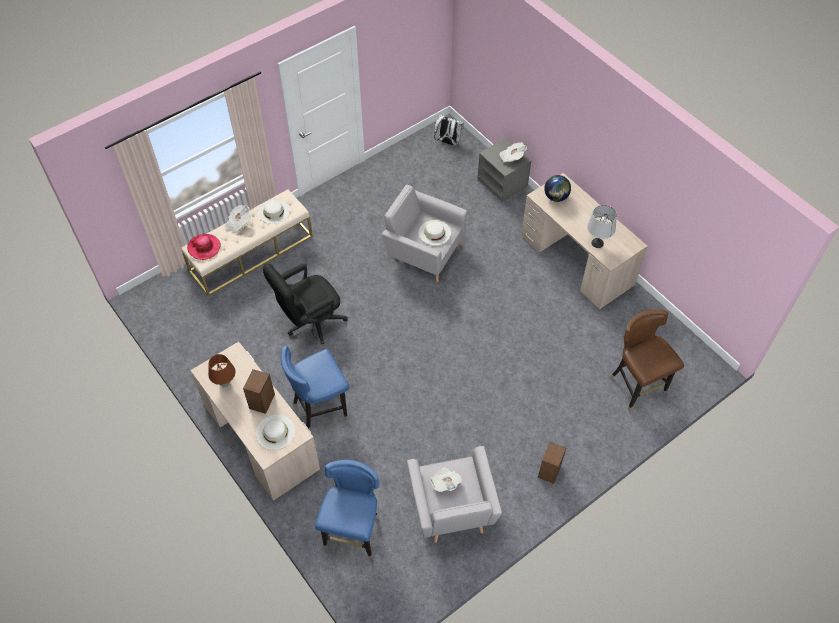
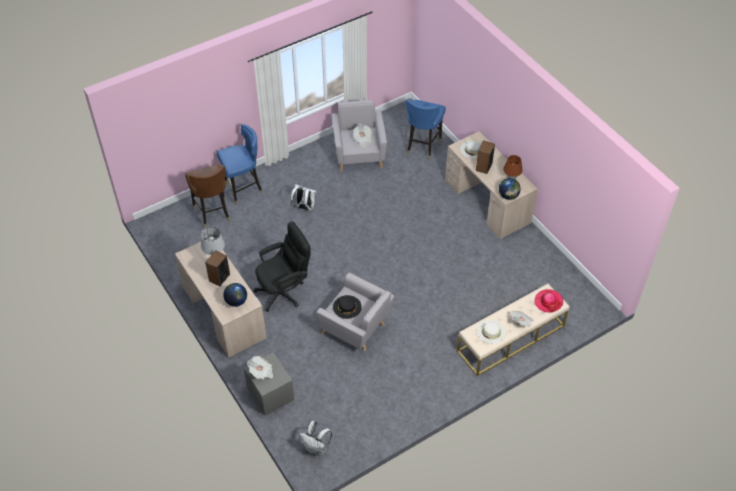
camera: 175 degrees left, 5 degrees down
(233, 355) = (508, 196): none -> globe
(310, 323) = (455, 275): black office chair -> black office chair (284, 291)
(320, 409) = (445, 215): blue chair -> blue chair (243, 189)
(434, 232) = (347, 307): white hat -> black hat
(515, 406) = (304, 207): none -> white backpack
(549, 471) = (290, 169): speaker -> speaker (219, 277)

